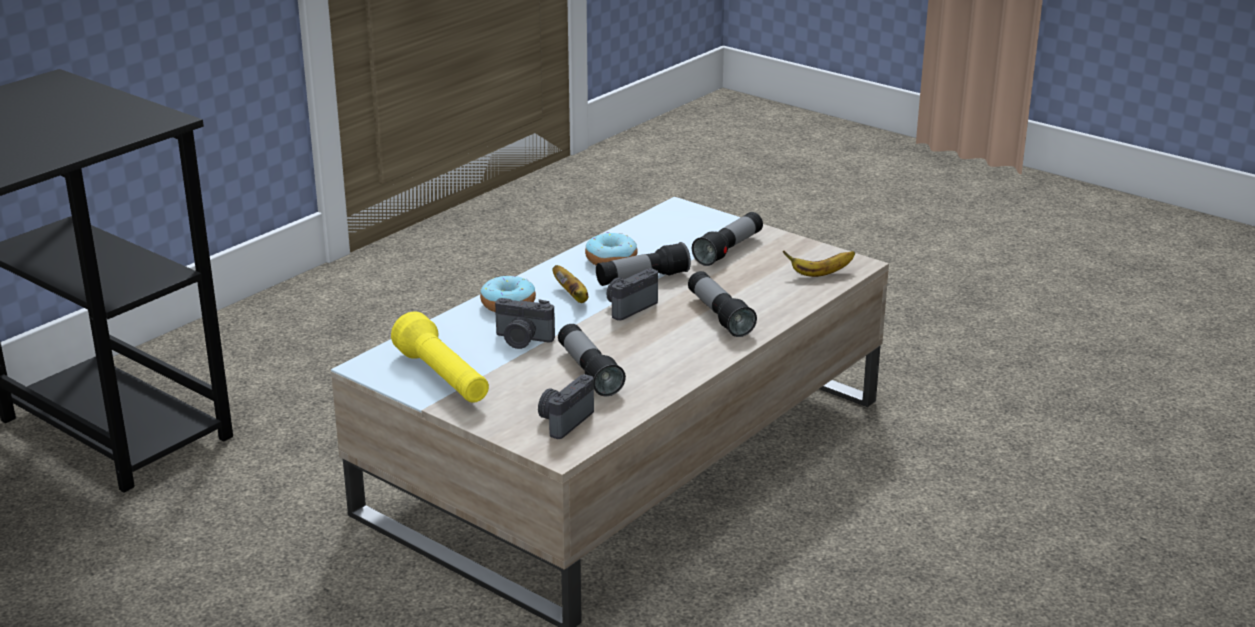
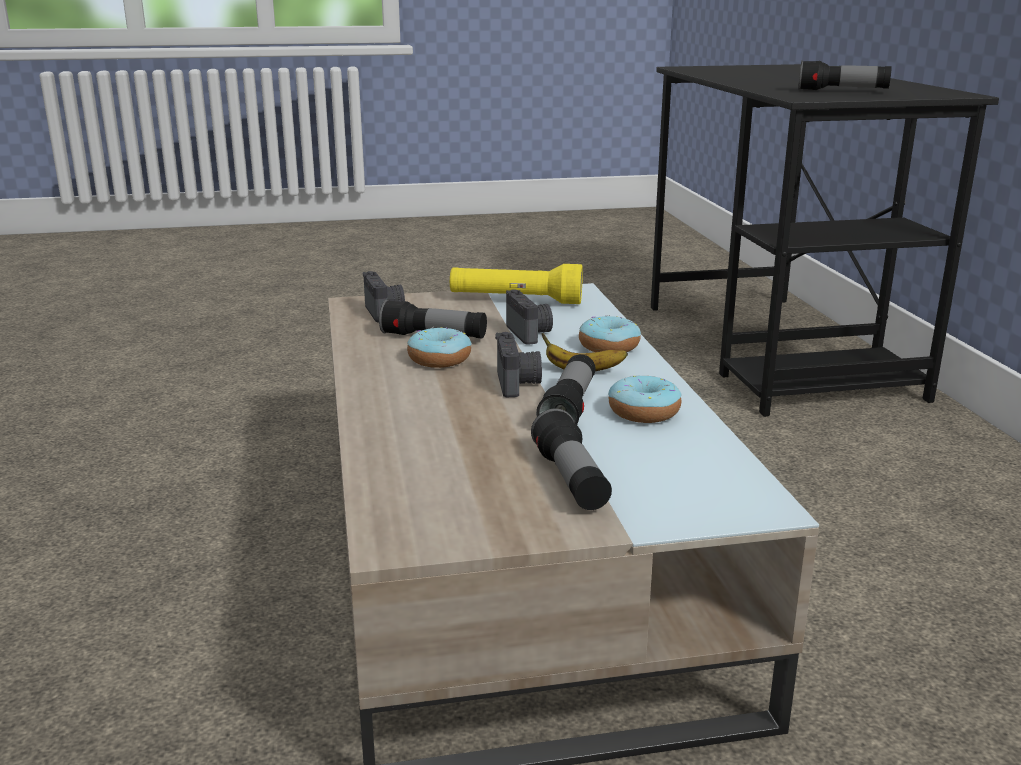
camera: 130 degrees right, 5 degrees down
(522, 340) = (530, 333): camera -> camera turned 105 degrees clockwise
(630, 349) = (439, 359): none -> donut
(719, 315) = (425, 411): flashlight -> flashlight (842, 91)
(820, 274) = (409, 504): banana -> none

